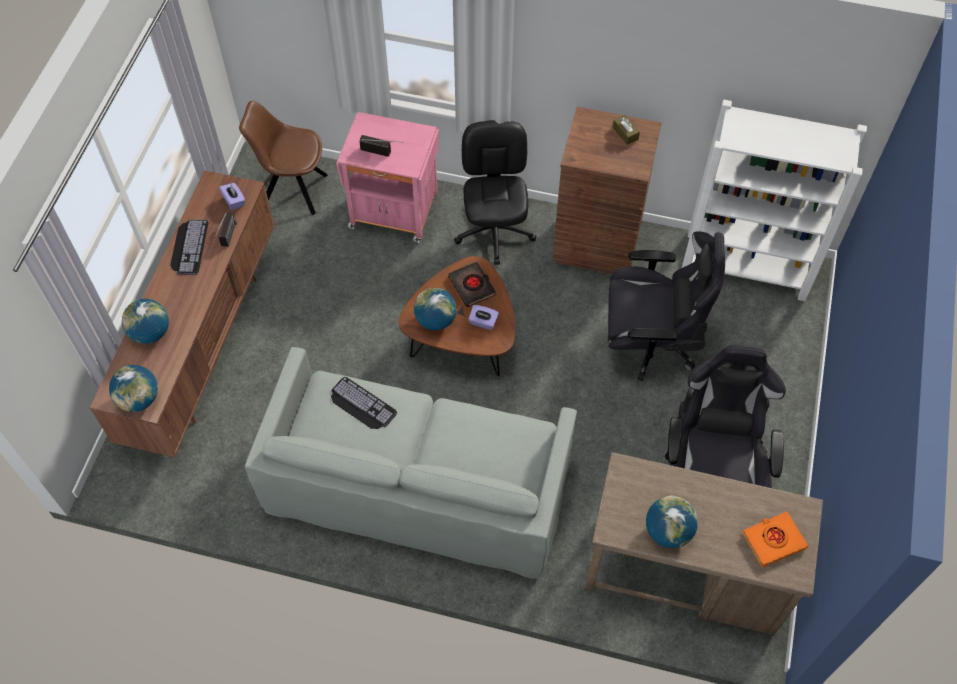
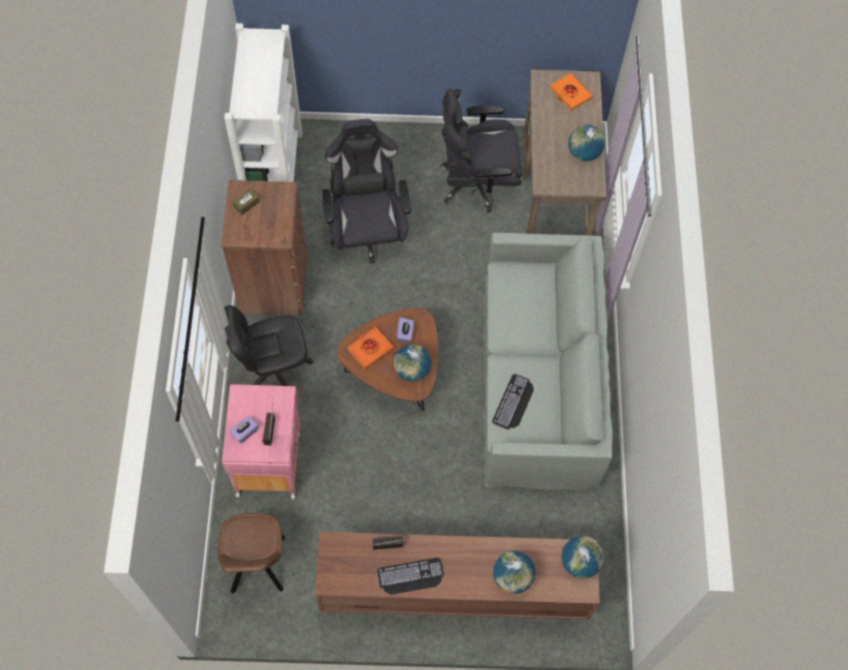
camera: 105 degrees left, 5 degrees up
(234, 201) = (348, 552): purple tissue box -> purple tissue box (245, 432)
(472, 286) = (370, 349): black book -> orange book

